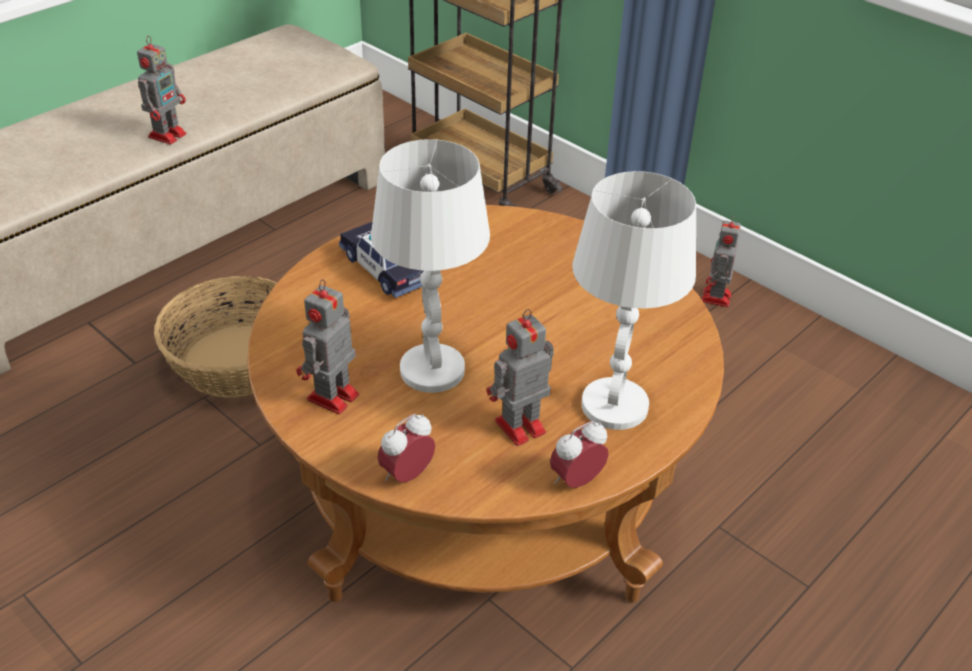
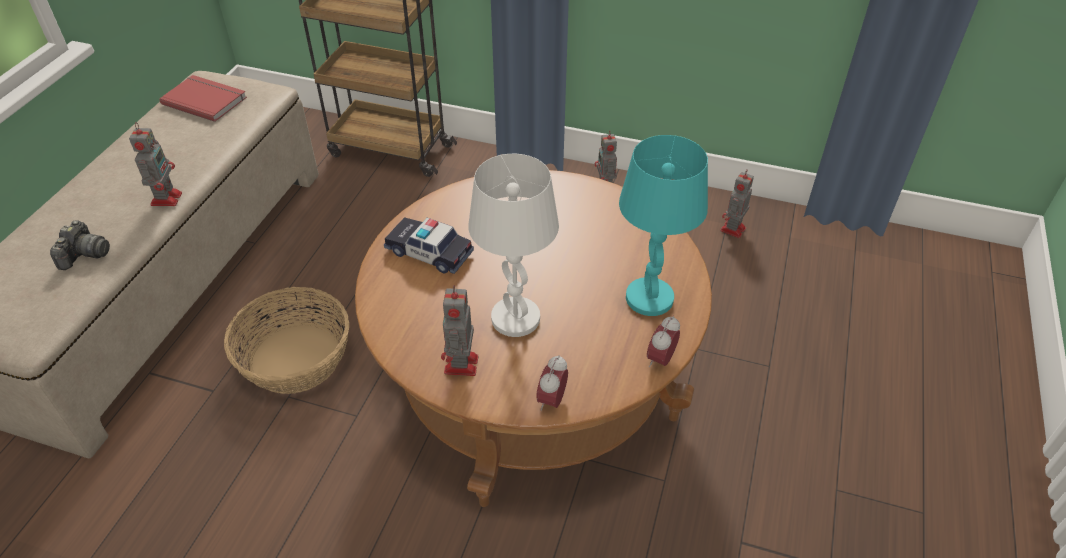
camera: 25 degrees left, 5 degrees up
(54, 164) = (84, 255): none -> camera
(275, 52) = (205, 99): none -> red book
(517, 427) = (600, 337): toy robot -> toy robot (732, 230)
(614, 405) = (649, 298): white table lamp -> turquoise table lamp

